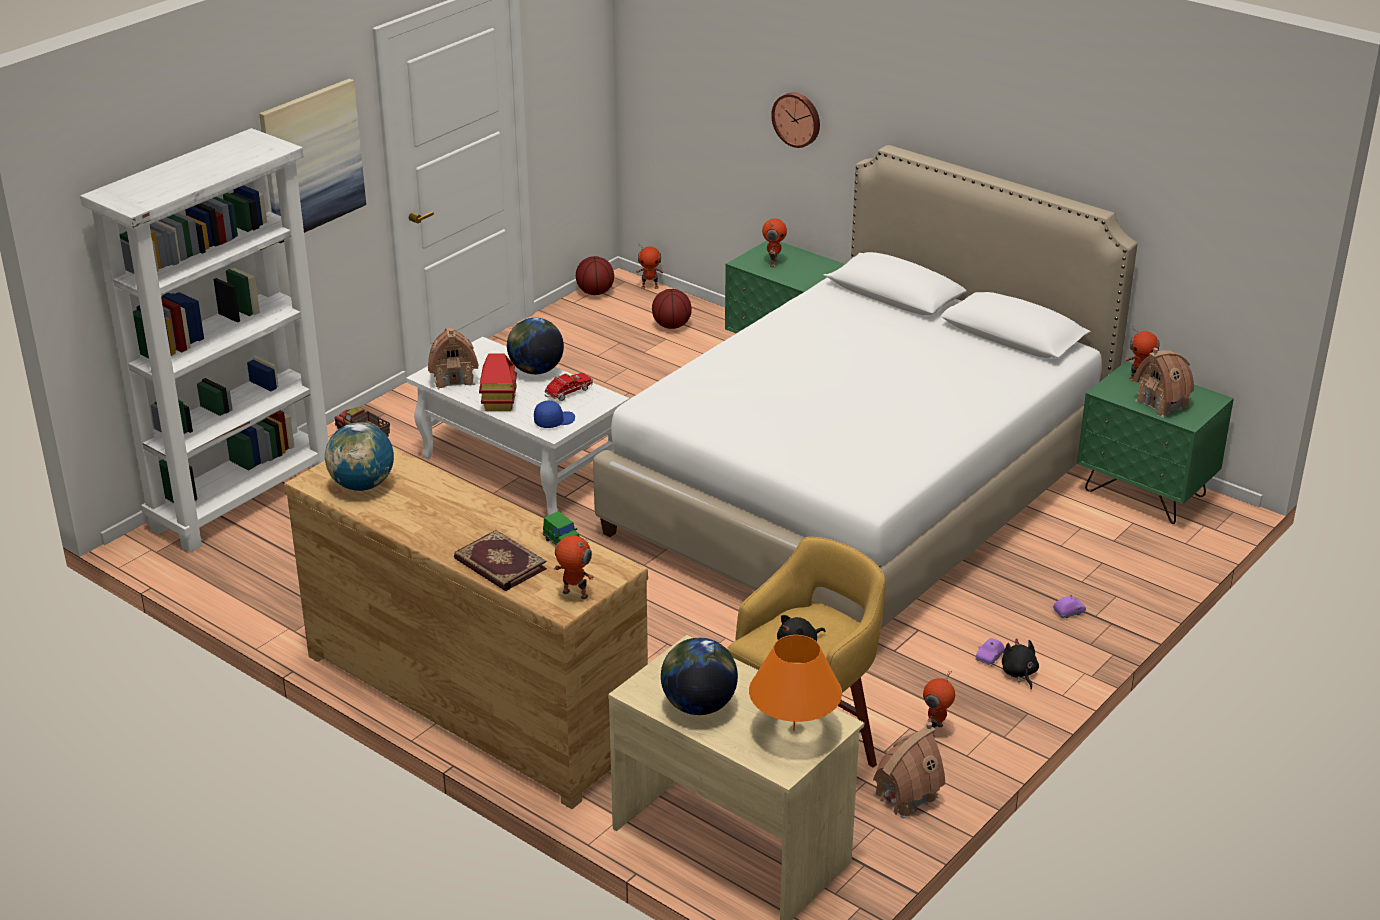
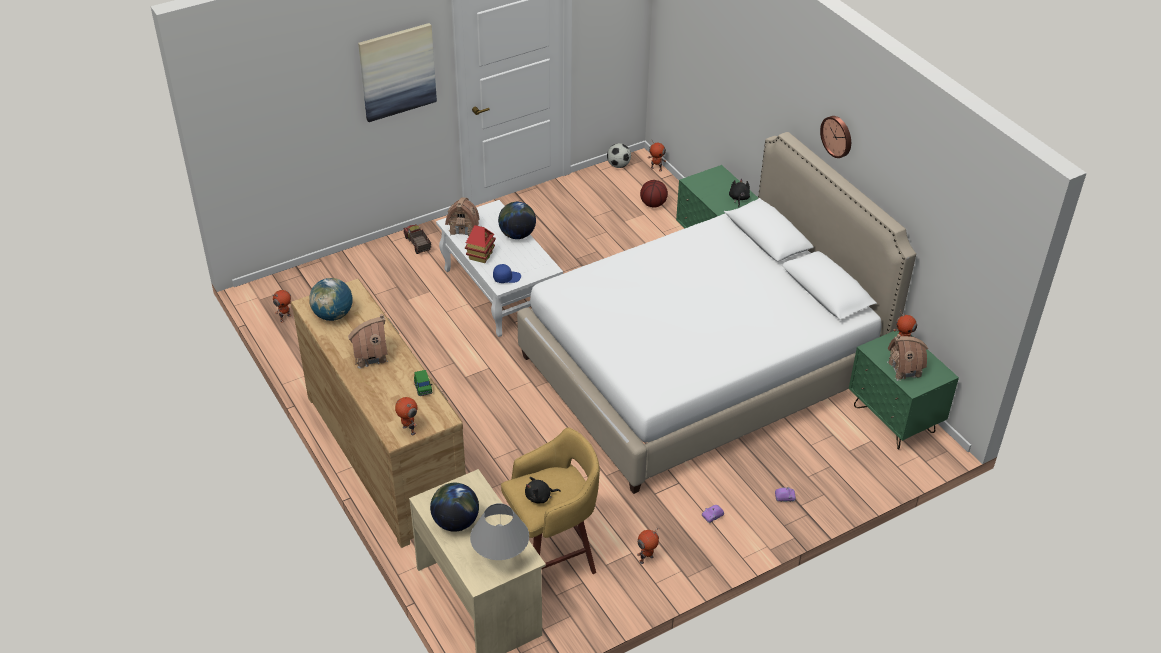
camera: 20 degrees right, 10 degrees up
(243, 499) = (325, 274): white bookcase -> none
(499, 565) = (378, 396): book -> none
(567, 393) = (526, 258): toy truck -> none
(595, 292) = (618, 165): basketball -> football
(773, 263) = (710, 186): toy robot -> toy robot (285, 317)
(793, 730) = (500, 556): orange table lamp -> grey table lamp
(797, 119) = (743, 93): wall clock -> wall clock (837, 136)
(905, 796) = (601, 600): toy house -> toy house (370, 355)
(1019, 673) = (724, 534): black plush toy -> black plush toy (738, 198)

